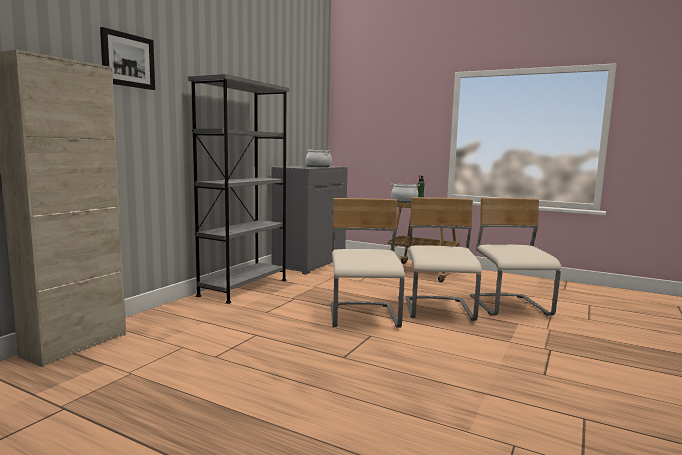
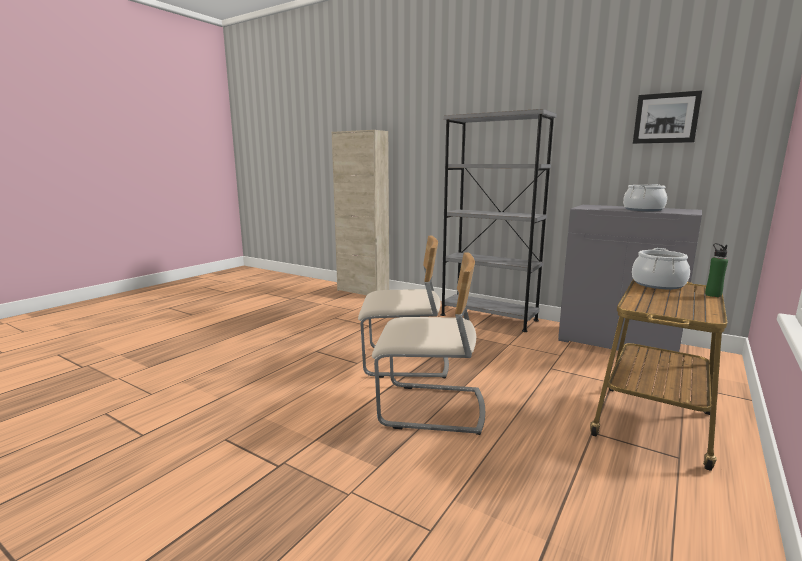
camera: 95 degrees right, 5 degrees up
(127, 60) = (418, 118): picture -> picture (666, 118)
(510, 307) = (457, 481): beige chair -> none

